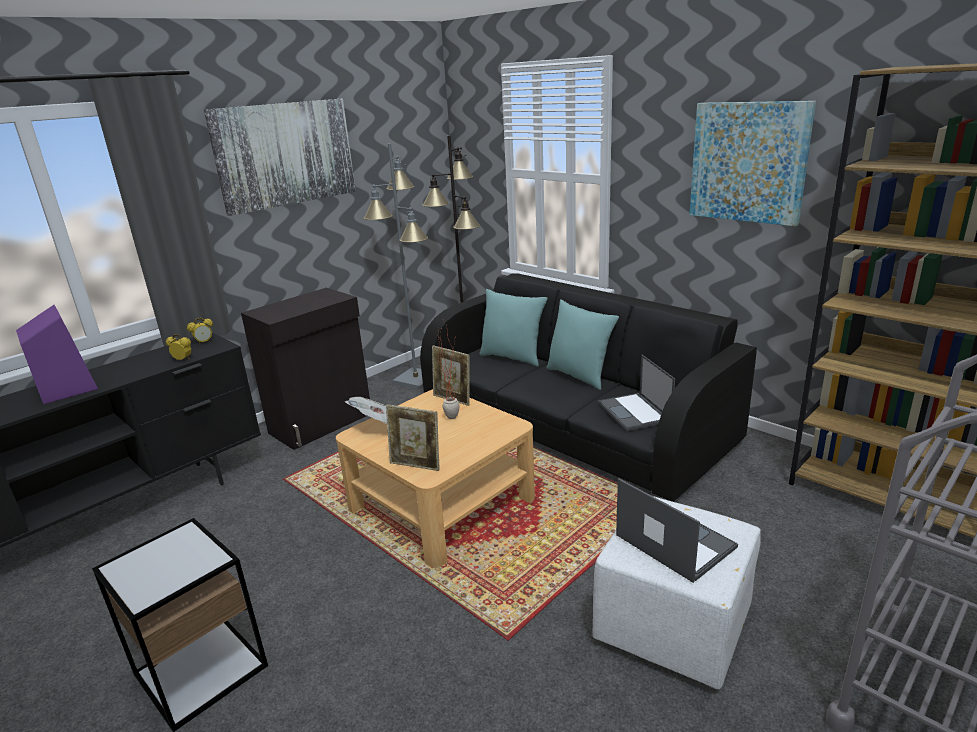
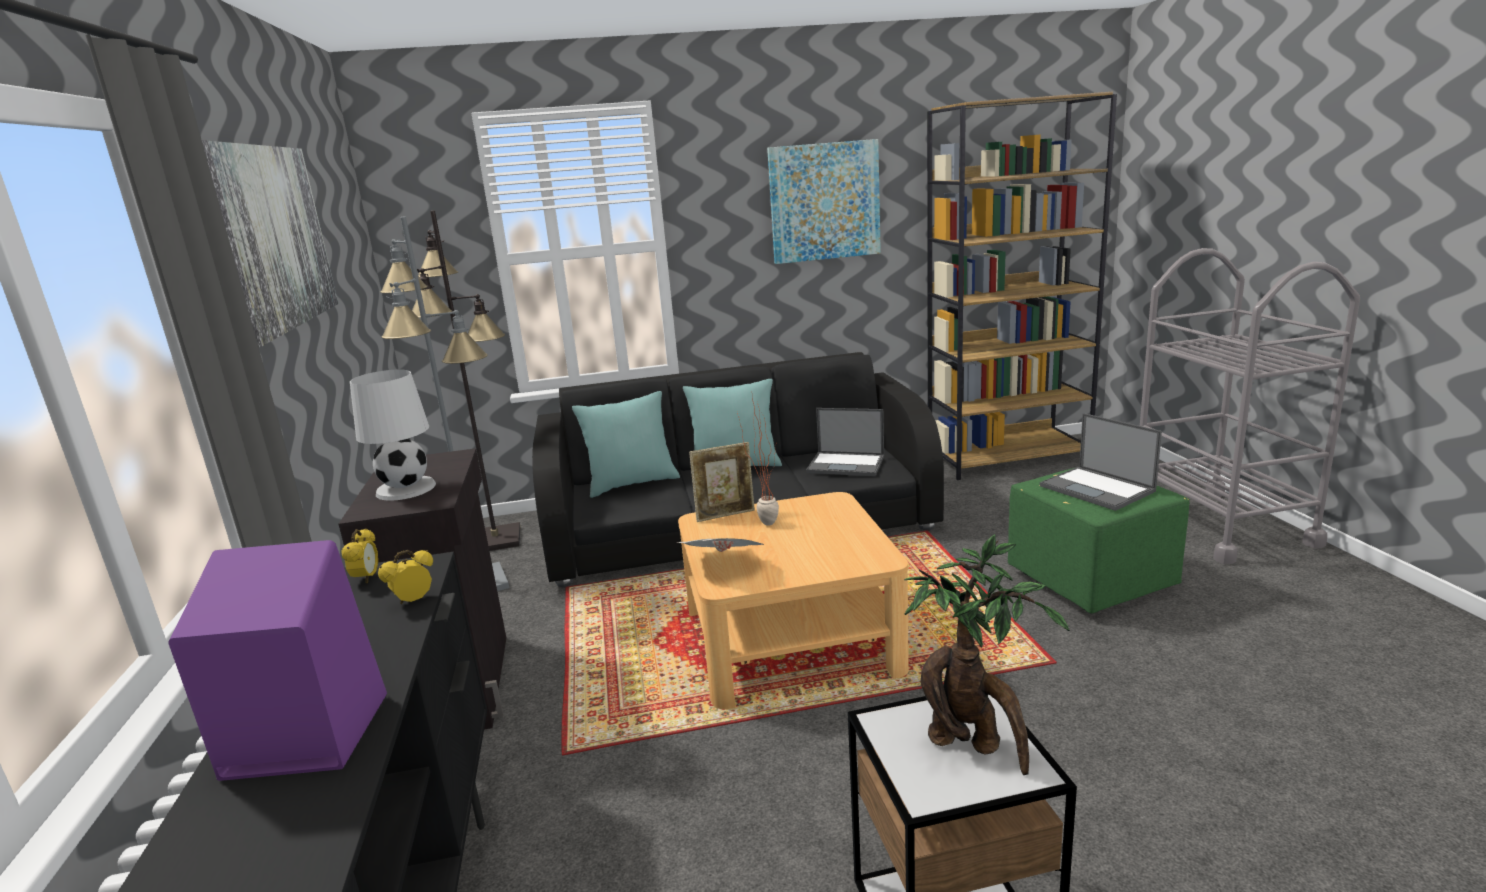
camera: 55 degrees left, 5 degrees down
(165, 570) = (972, 746): none -> potted plant
(288, 307) = (406, 489): none -> white table lamp
(416, 465) = (850, 562): picture frame -> none
(673, 541) = (1098, 489): laptop -> laptop turned 120 degrees counterclockwise
(675, 627) = (1093, 581): white ottoman -> green ottoman

